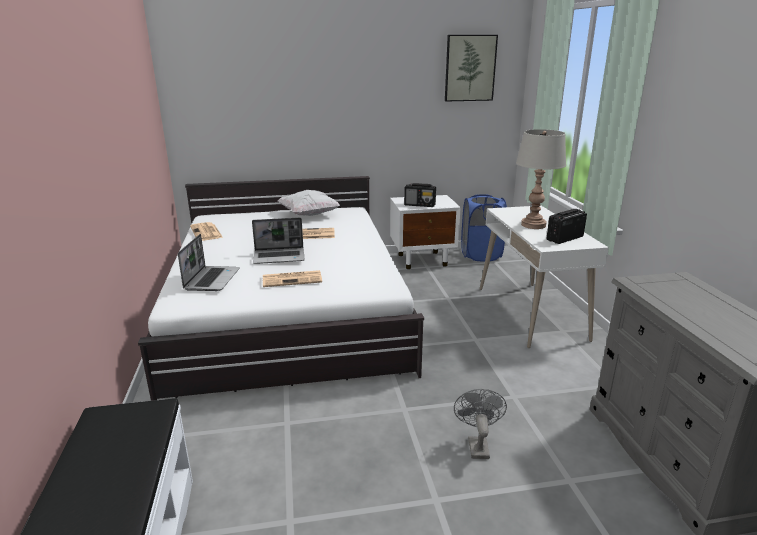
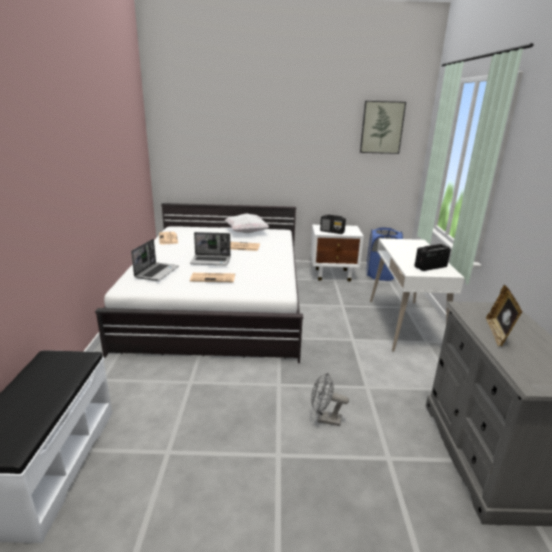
camera: 10 degrees right, 0 degrees up
(477, 445) = (324, 419): grey fan -> grey fan turned 90 degrees counterclockwise
(533, 225) = (409, 254): grey table lamp -> none
(689, 310) = (498, 333): none -> picture frame

